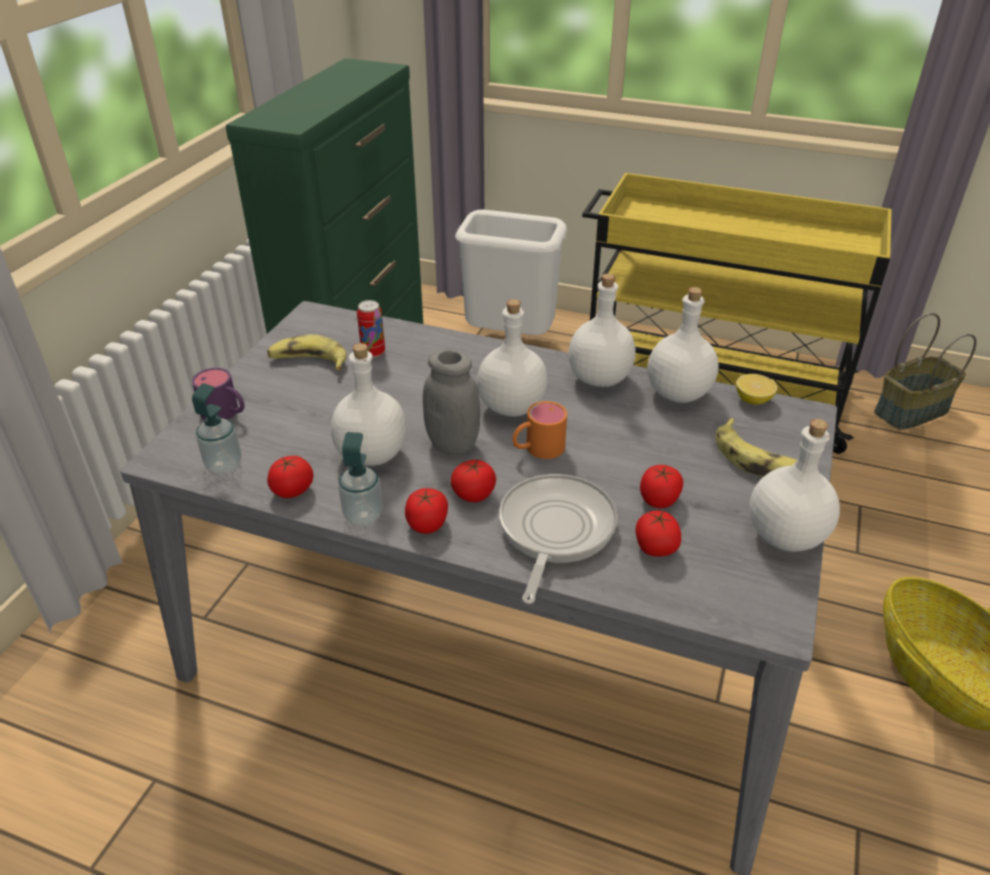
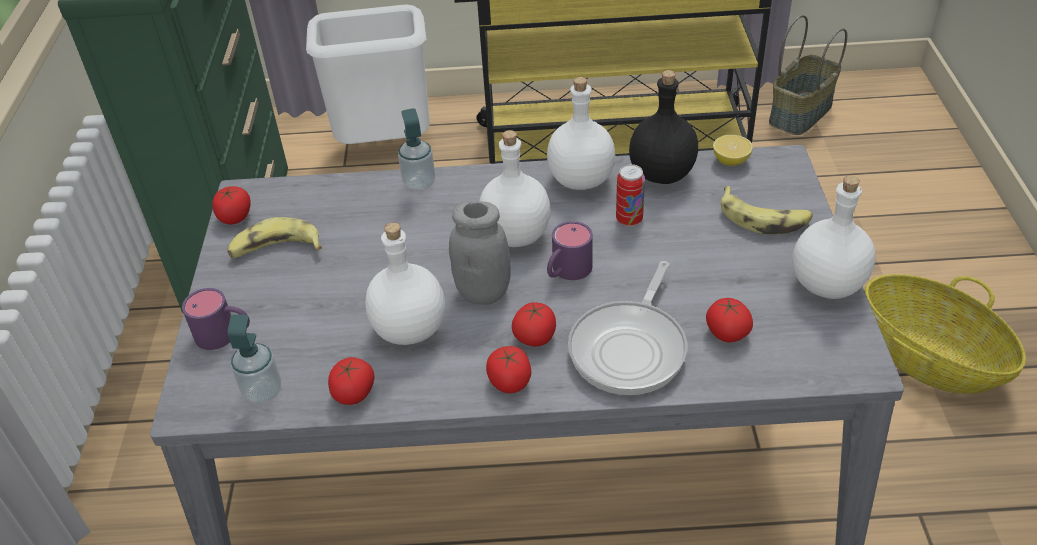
camera: 20 degrees left, 5 degrees up
(363, 516) = (442, 395): soap dispenser -> soap dispenser (419, 183)
(373, 353) = (338, 219): can -> can (629, 220)
(537, 449) = (566, 271): orange mug -> purple mug
(554, 531) = (630, 348): frying pan -> frying pan turned 150 degrees counterclockwise
(659, 499) = (704, 286): tomato -> tomato (235, 217)
(679, 393) = (662, 173): white bottle -> black bottle

